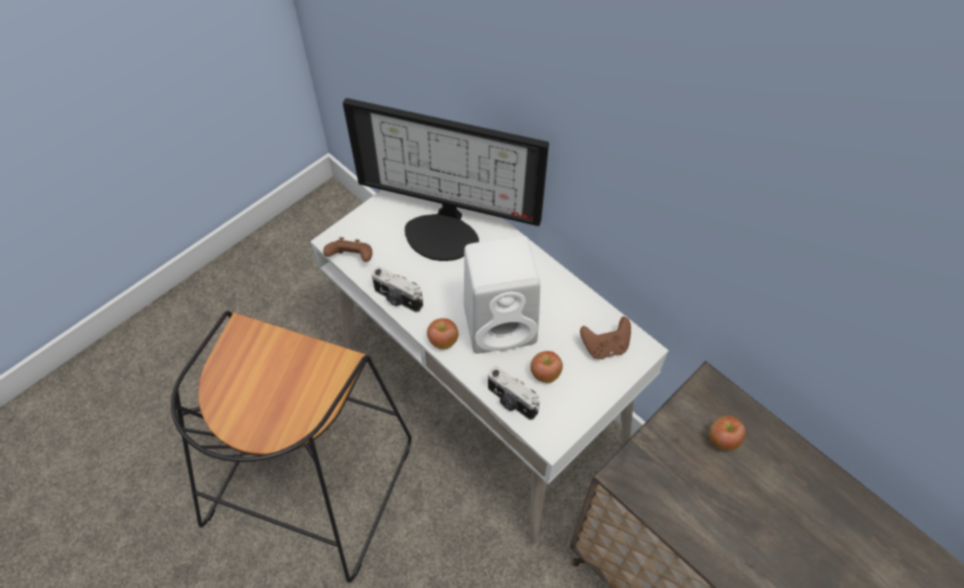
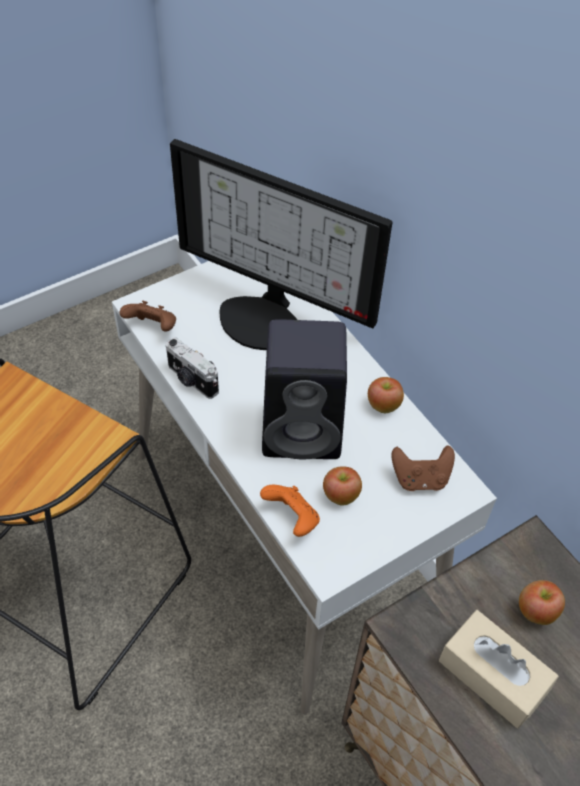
camera: 10 degrees right, 5 degrees down
(443, 341) = (231, 436): apple -> apple (383, 405)
(502, 323) = (305, 429): white speaker -> black speaker
(511, 401) = (292, 518): camera -> orange game controller
(701, 498) = (492, 676): none -> beige tissue box

